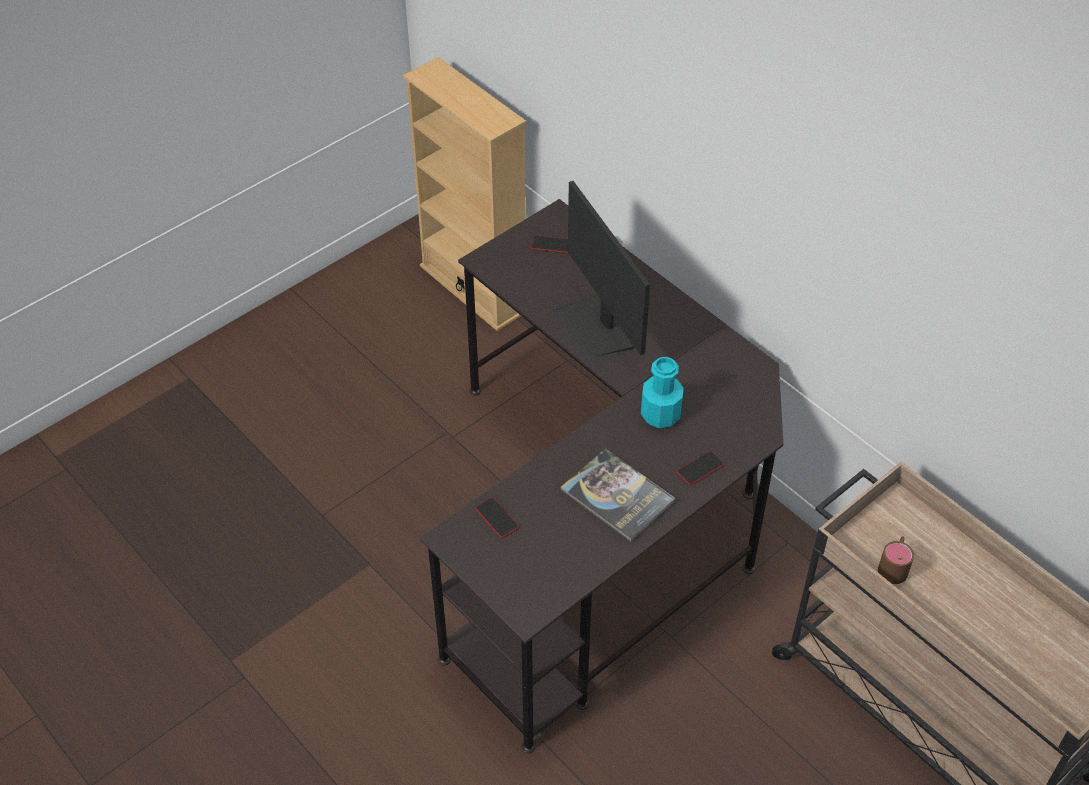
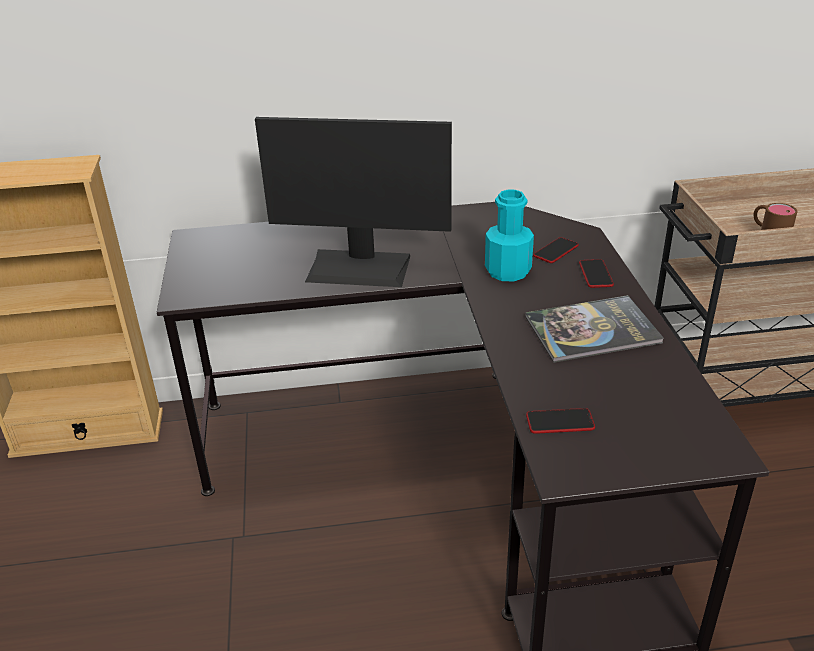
camera: 55 degrees left, 15 degrees down
(551, 245) = (222, 253): phone -> phone (555, 251)

